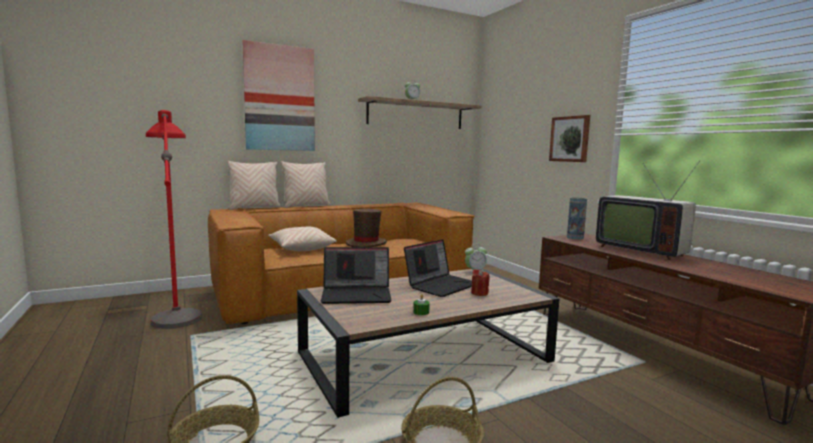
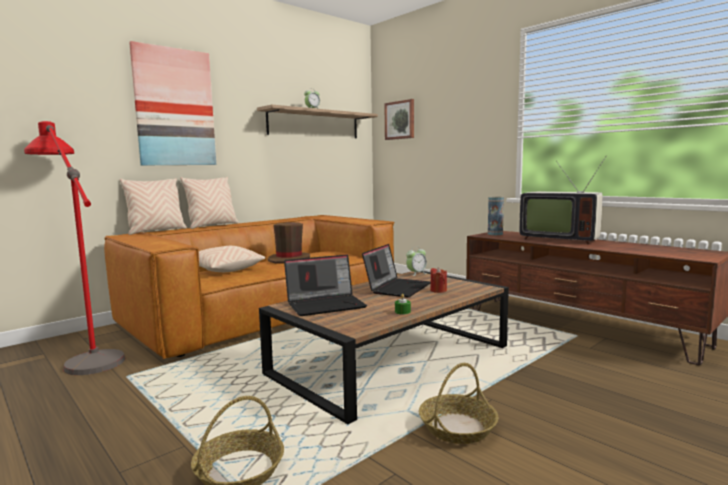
camera: 15 degrees left, 0 degrees up
(570, 139) = (473, 143): picture -> picture (400, 120)

